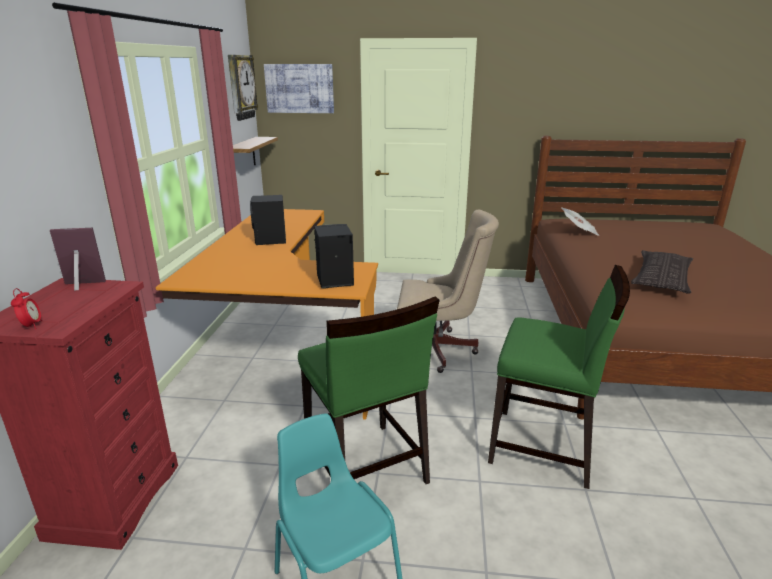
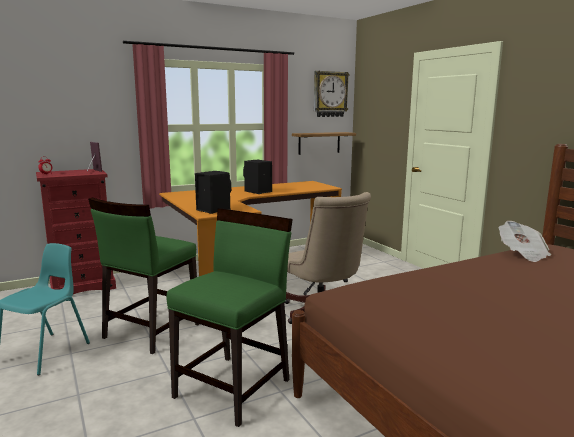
camera: 55 degrees right, 10 degrees down
(299, 88) = (376, 96): picture -> none
(543, 447) = (234, 388): green chair -> green chair turned 135 degrees counterclockwise
(661, 278) = (450, 297): pillow -> none

